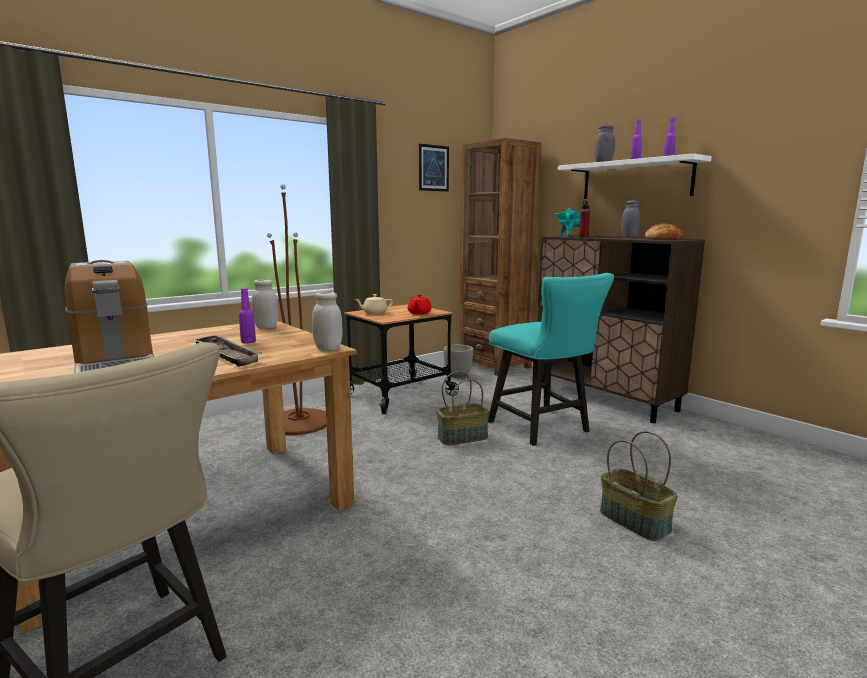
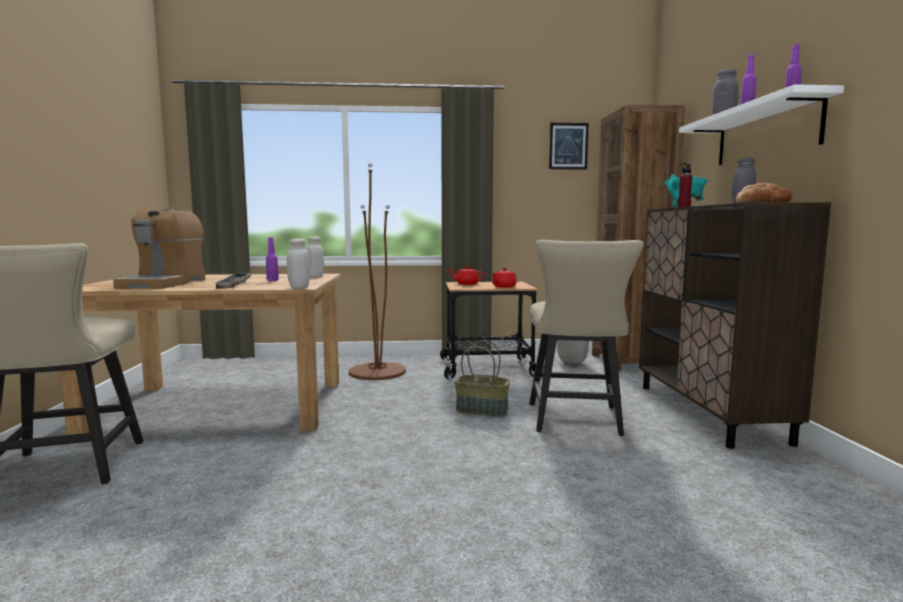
camera: 35 degrees right, 5 degrees down
(374, 313) = (466, 284): beige teapot -> red teapot
(543, 429) = (576, 421): turquoise chair -> beige chair
(635, 521) = (519, 520): basket -> none

